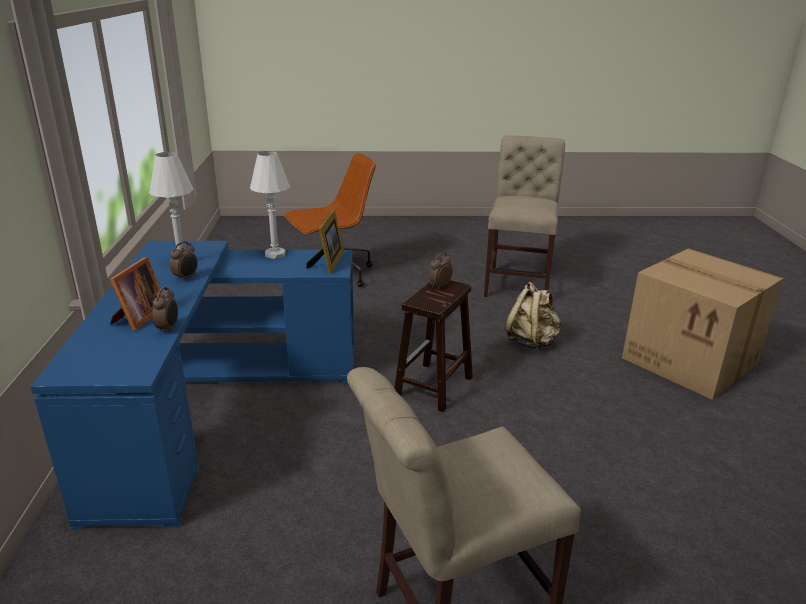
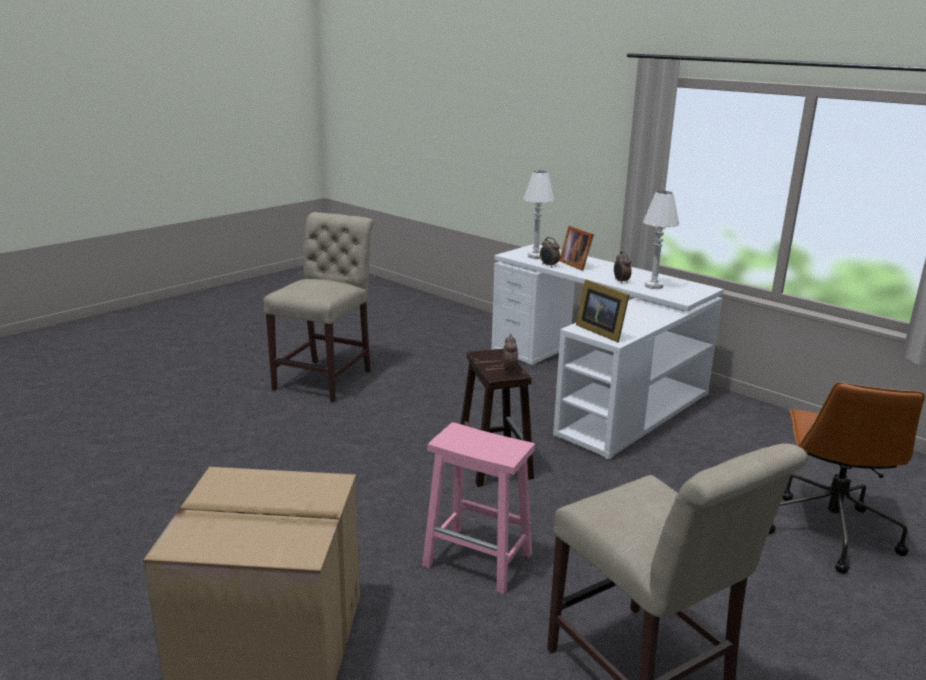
camera: 135 degrees right, 5 degrees down
(212, 403) = (599, 387): blue desk -> white desk
(275, 254) = (649, 323): white table lamp -> white table lamp (535, 256)
(531, 342) = (479, 560): beige backpack -> pink stool

